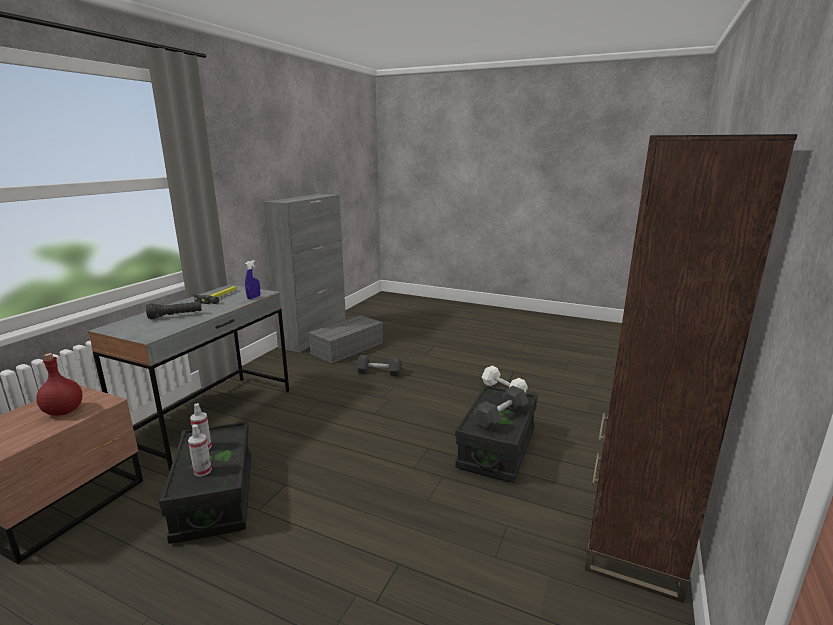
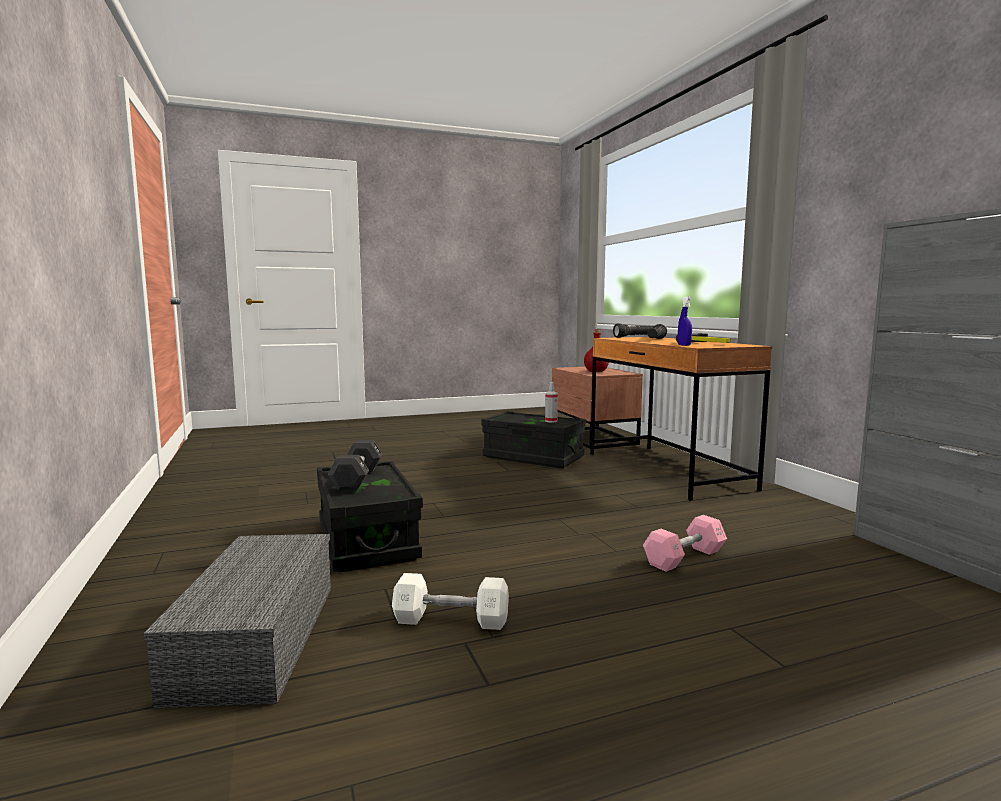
camera: 135 degrees right, 10 degrees down
(124, 331) = (635, 337): none -> black flashlight
(202, 471) = (520, 418): spray bottle -> none
(212, 418) = (666, 471): grey desk -> brown desk
(347, 348) = (847, 570): grey storage box -> grey storage box (256, 637)
(379, 372) = (684, 557): black dumbbell -> pink dumbbell
(633, 540) = (178, 528): brown bookcase -> none

